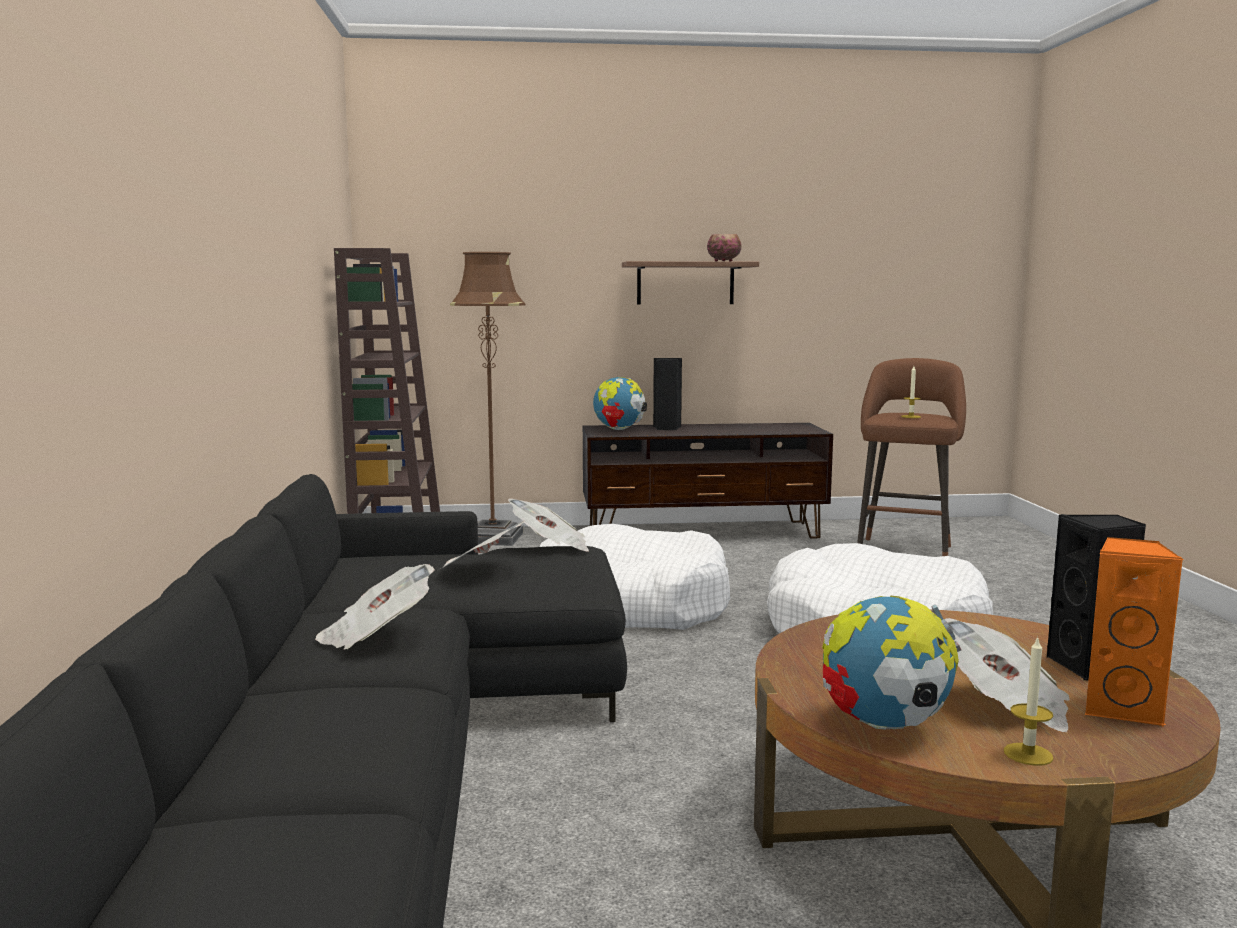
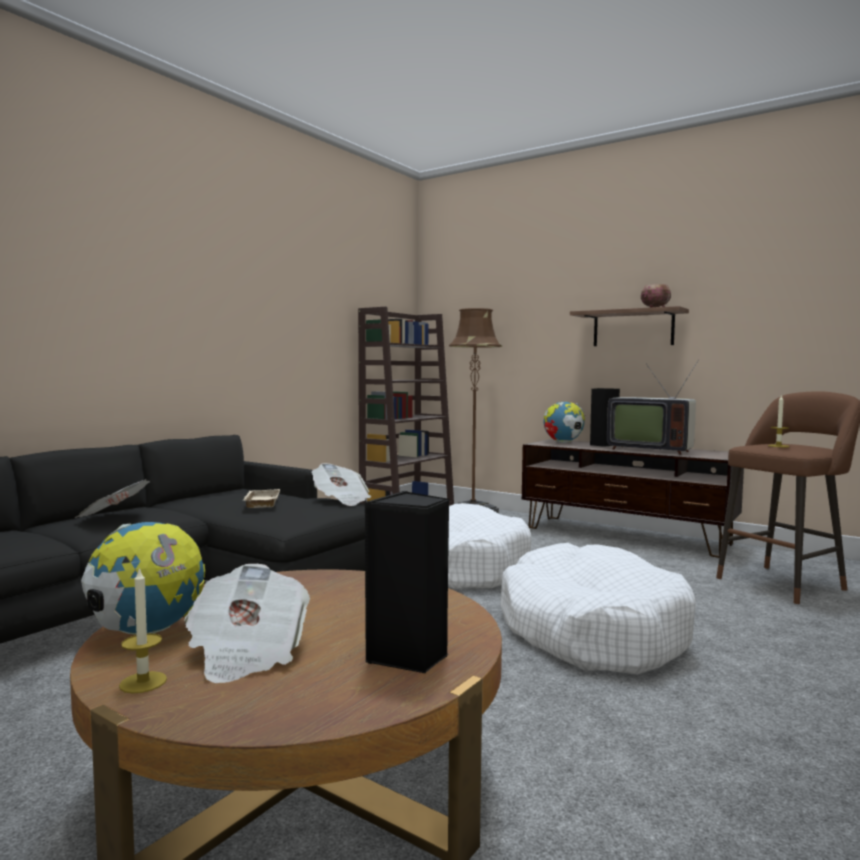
camera: 40 degrees right, 5 degrees down
(480, 570) = (260, 502): newspaper -> beige tray
(731, 429) = (649, 450): none -> television
(1122, 709) = (314, 689): orange speaker -> none

